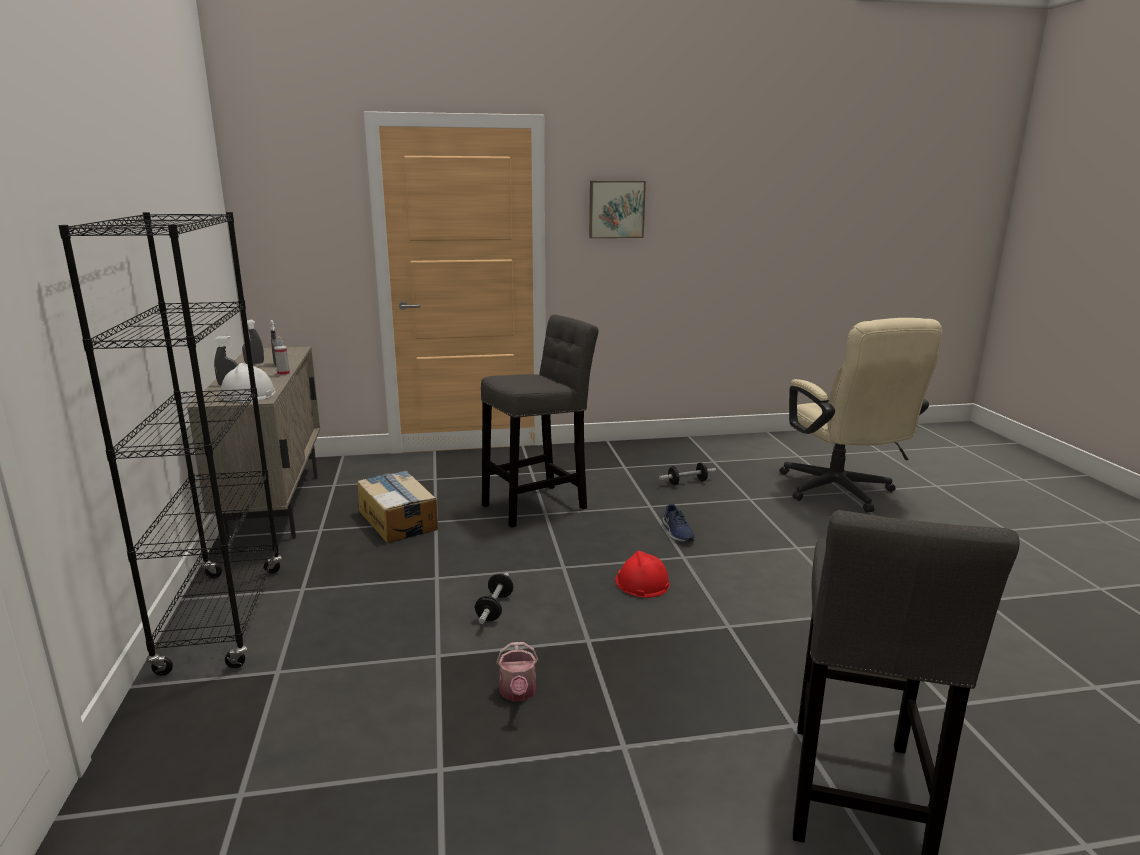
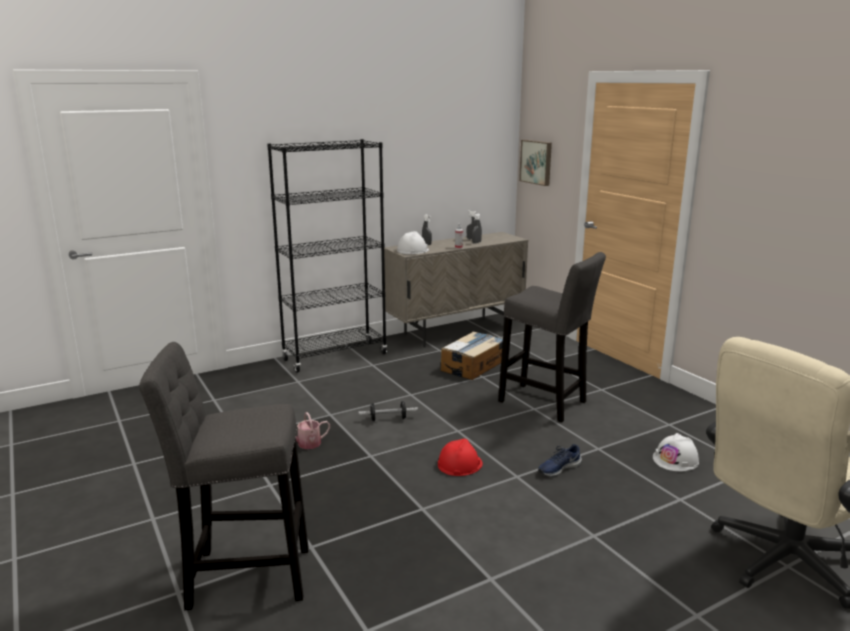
camera: 70 degrees right, 0 degrees up
(616, 209) = (761, 168): picture -> picture (537, 162)
(687, 482) = (675, 460): dumbbell -> white hard hat

